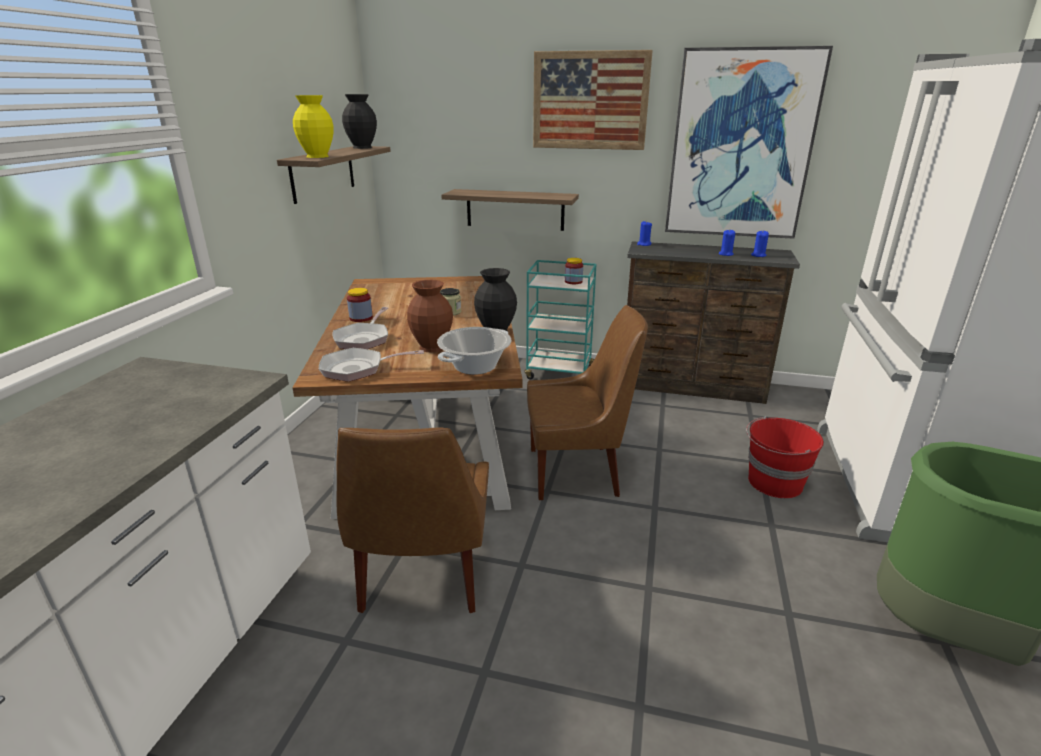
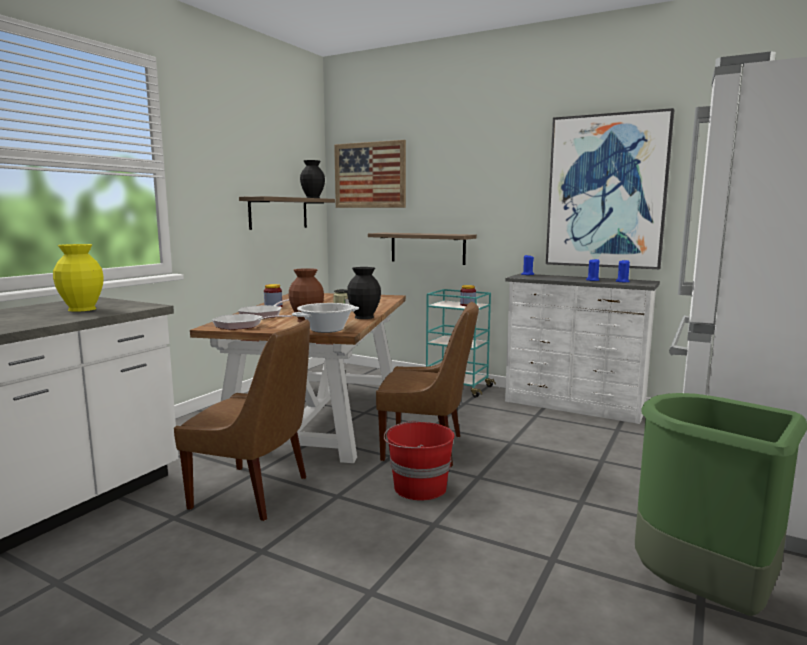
camera: 15 degrees right, 15 degrees down
(317, 156) = (269, 196): yellow vase -> yellow vase (82, 309)
(423, 579) = (254, 493): brown chair -> brown chair turned 90 degrees counterclockwise
(590, 101) = (484, 162): picture -> picture (370, 175)
(692, 386) = (573, 406): brown dresser -> white dresser
(774, 483) = (606, 475): red bucket -> red bucket (418, 487)

